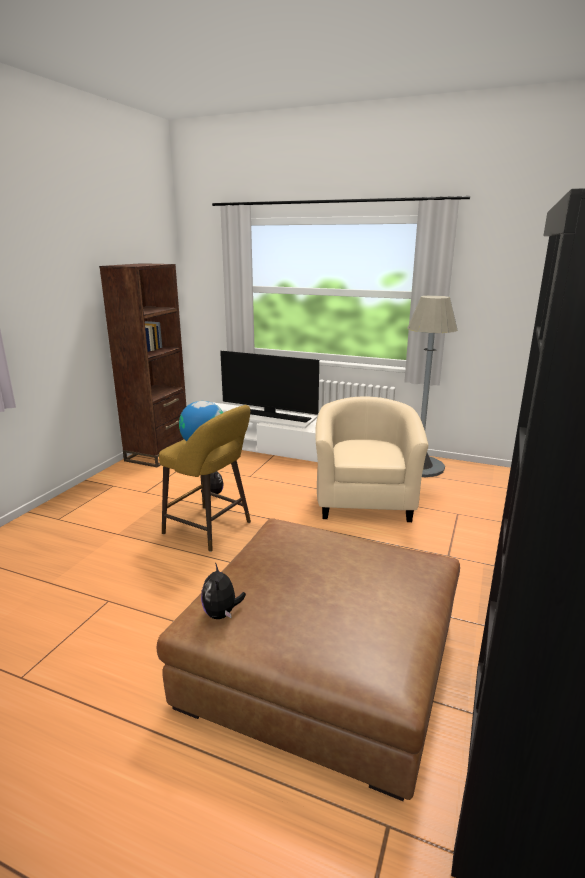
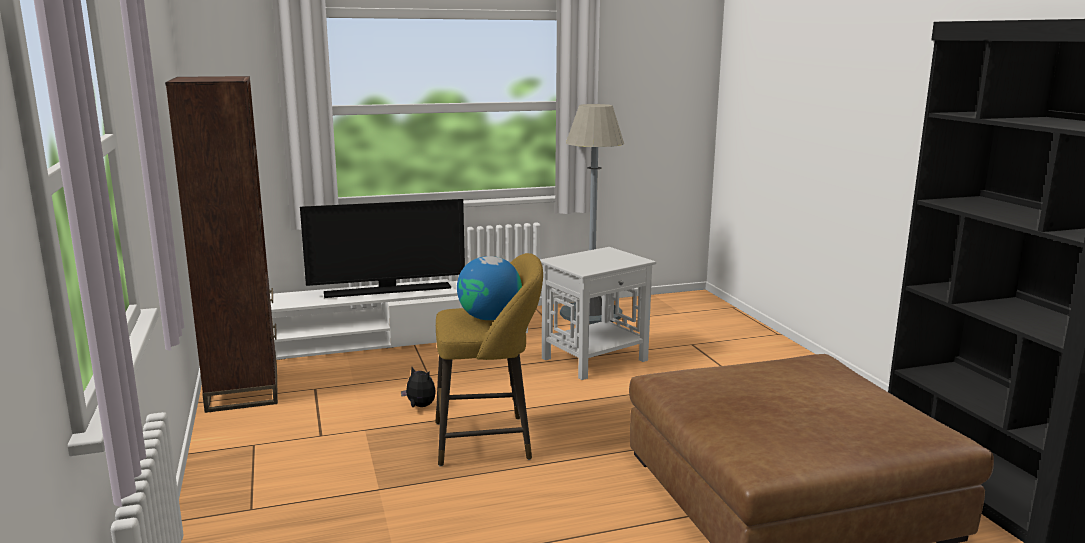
camera: 40 degrees left, 5 degrees down
(222, 614) = (769, 451): plush toy -> none
(364, 500) = (595, 359): beige armchair -> white side table

